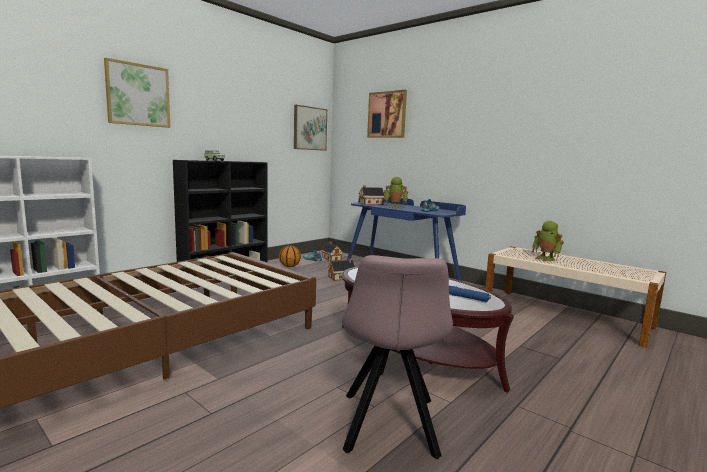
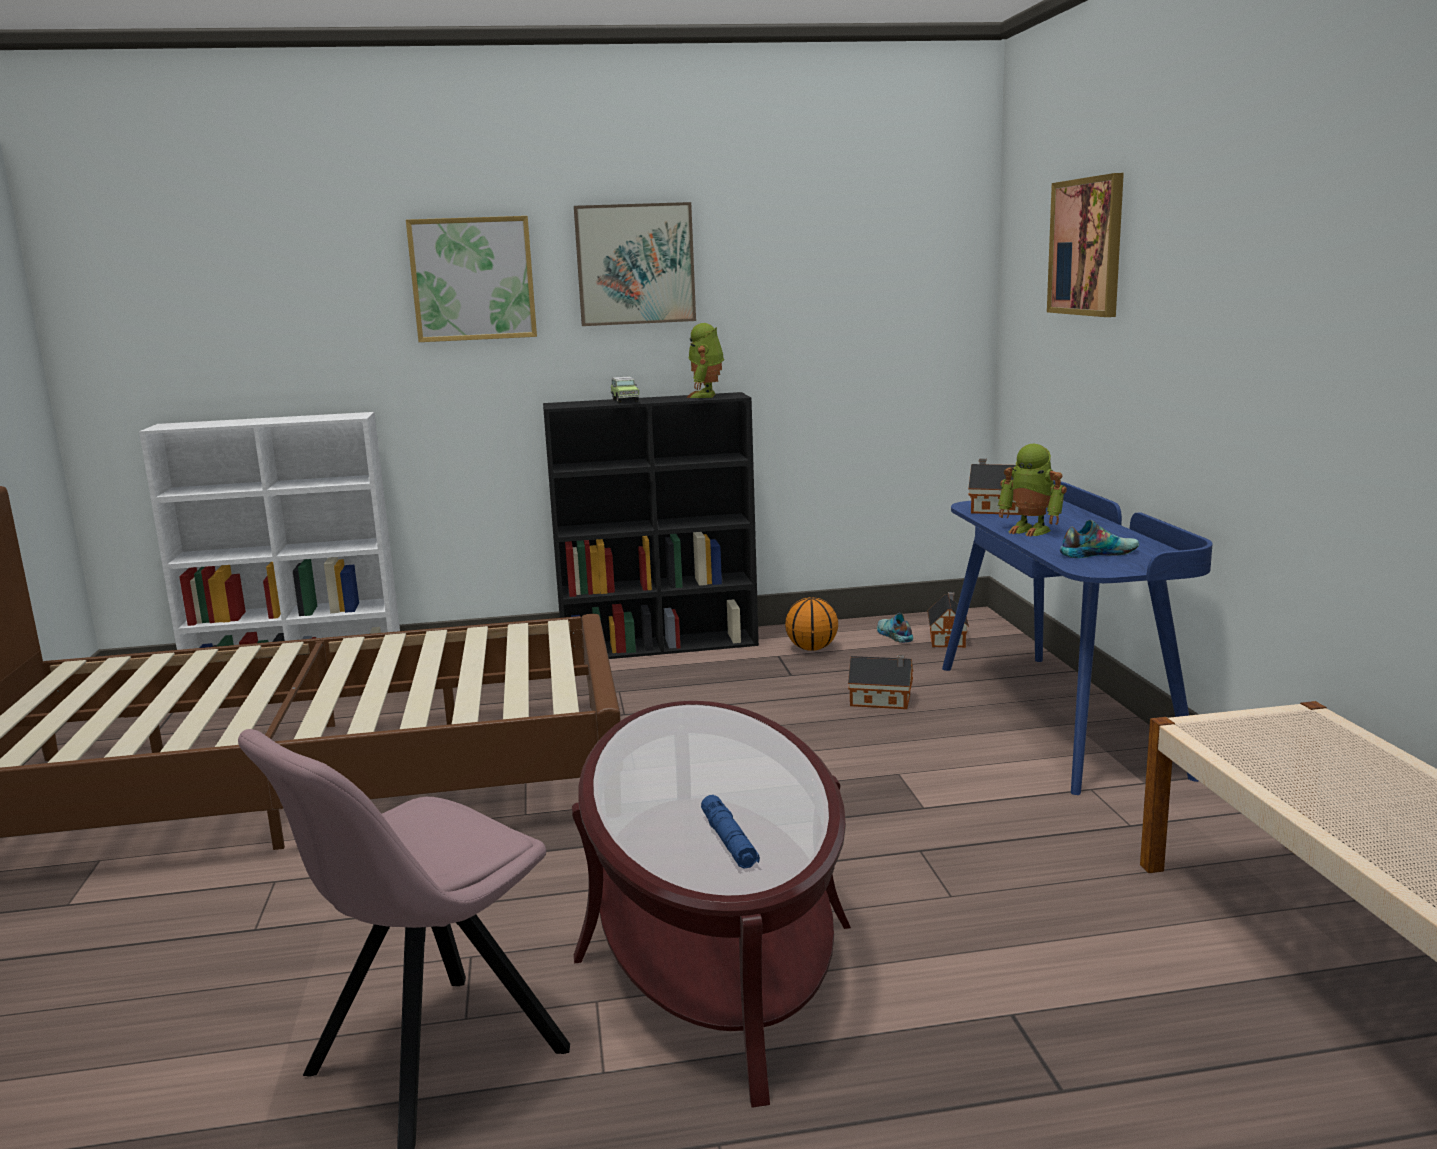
camera: 40 degrees right, 5 degrees up
(309, 128) = (917, 291): picture -> picture (635, 264)
(546, 259) = (1309, 774): toy robot -> toy robot (706, 396)

